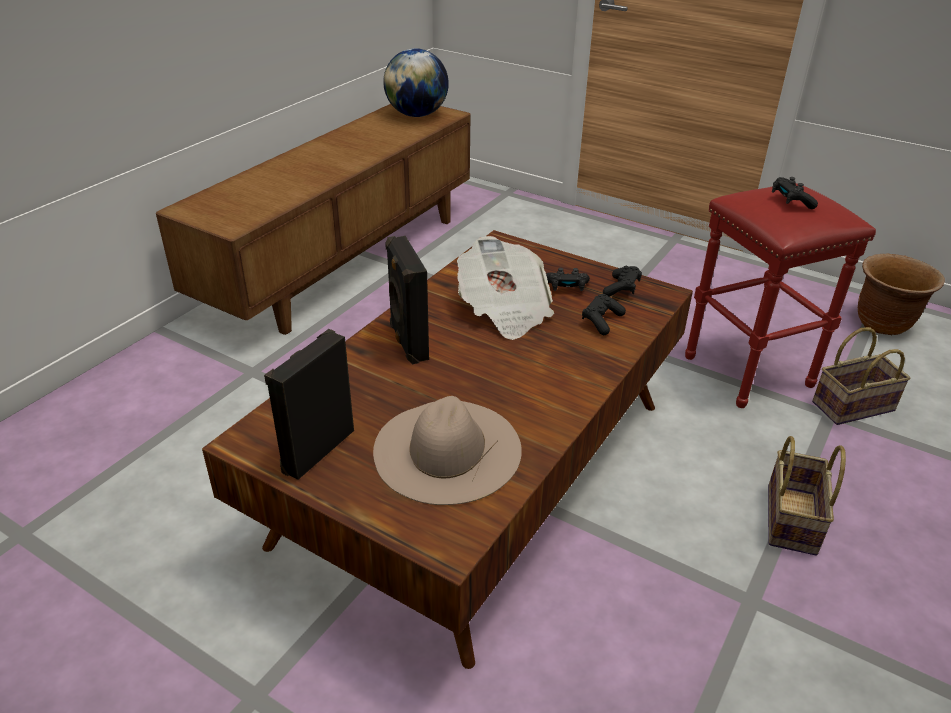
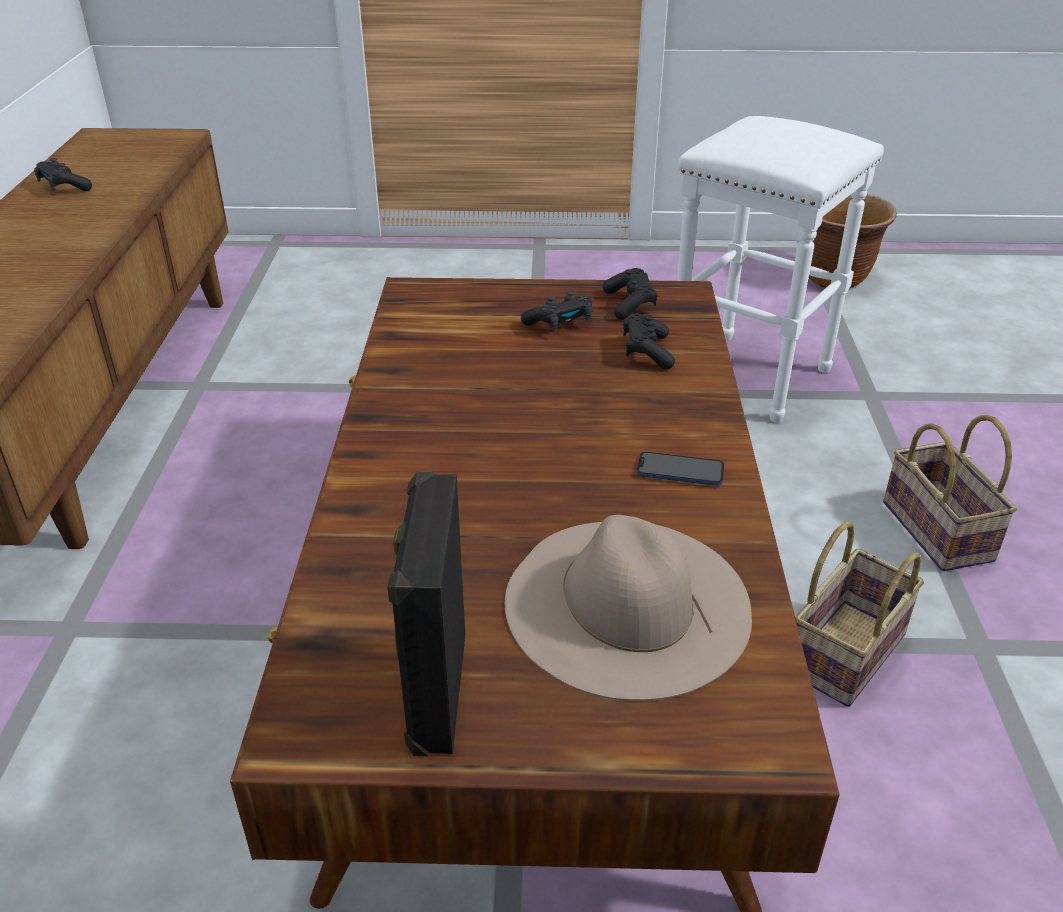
camera: 30 degrees left, 0 degrees up
(407, 342) = (416, 471): black speaker -> none
(417, 115) = (127, 147): globe -> none
(504, 310) = (510, 379): newspaper -> none
(548, 394) = (680, 471): none -> phone
(751, 371) = (753, 375): red stool -> white stool
(791, 201) = (783, 133): black game controller -> black game controller (64, 187)
(853, 405) = (883, 376): basket -> basket (845, 650)

